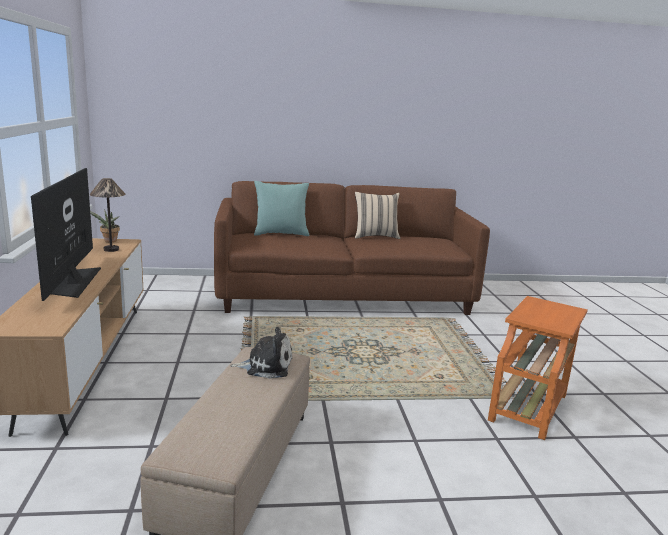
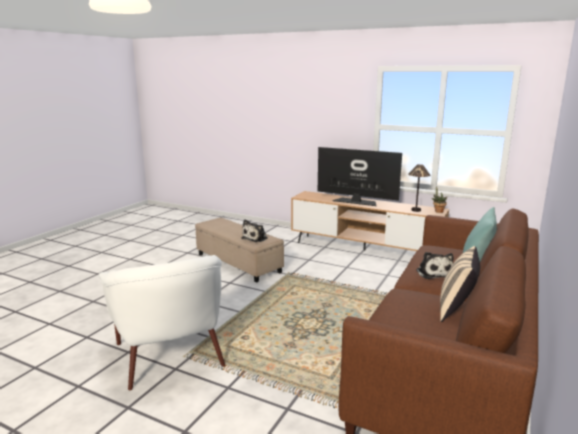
camera: 125 degrees right, 0 degrees up
(314, 244) = (433, 273): none -> plush toy
(529, 407) = (171, 354): orange side table -> white armchair

